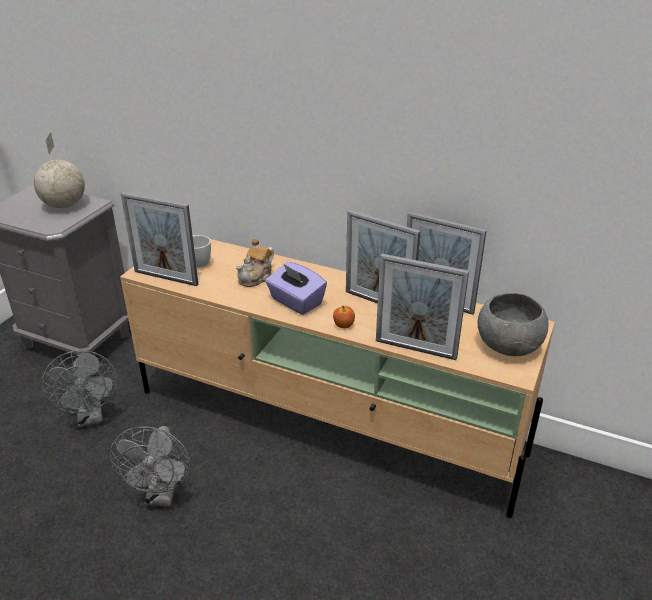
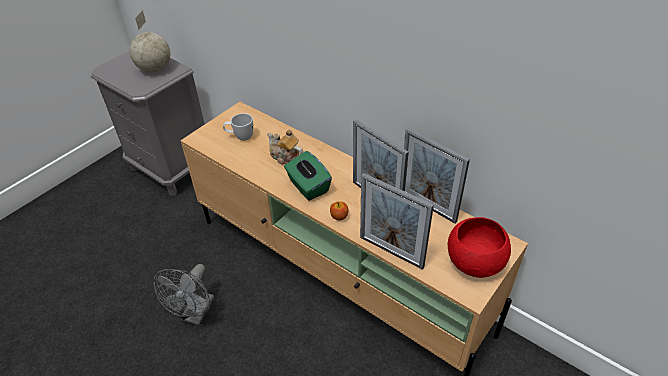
camera: 15 degrees right, 10 degrees up
(91, 417) = (163, 237): grey fan -> none
(166, 278) = (214, 147): picture frame -> none
(257, 277) = (285, 157): teapot -> teapot turned 75 degrees clockwise
(296, 302) = (308, 186): purple tissue box -> green tissue box
(509, 345) = (475, 262): grey bowl -> red bowl

